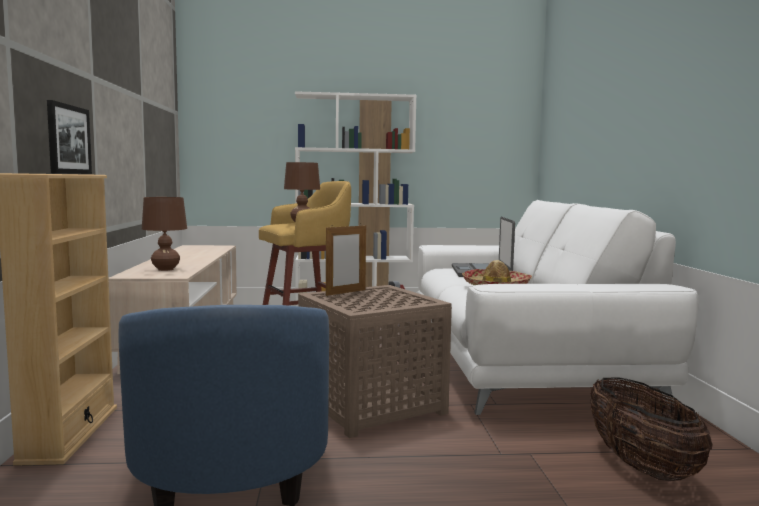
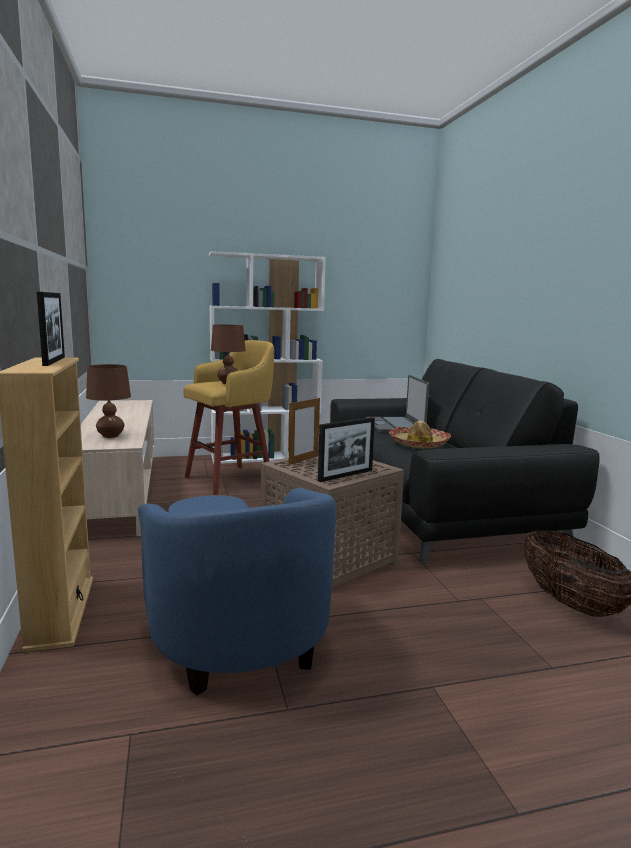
camera: 10 degrees left, 5 degrees up
(380, 305) = (345, 475): none -> picture frame
(519, 358) = (432, 502): white sofa -> black sofa

